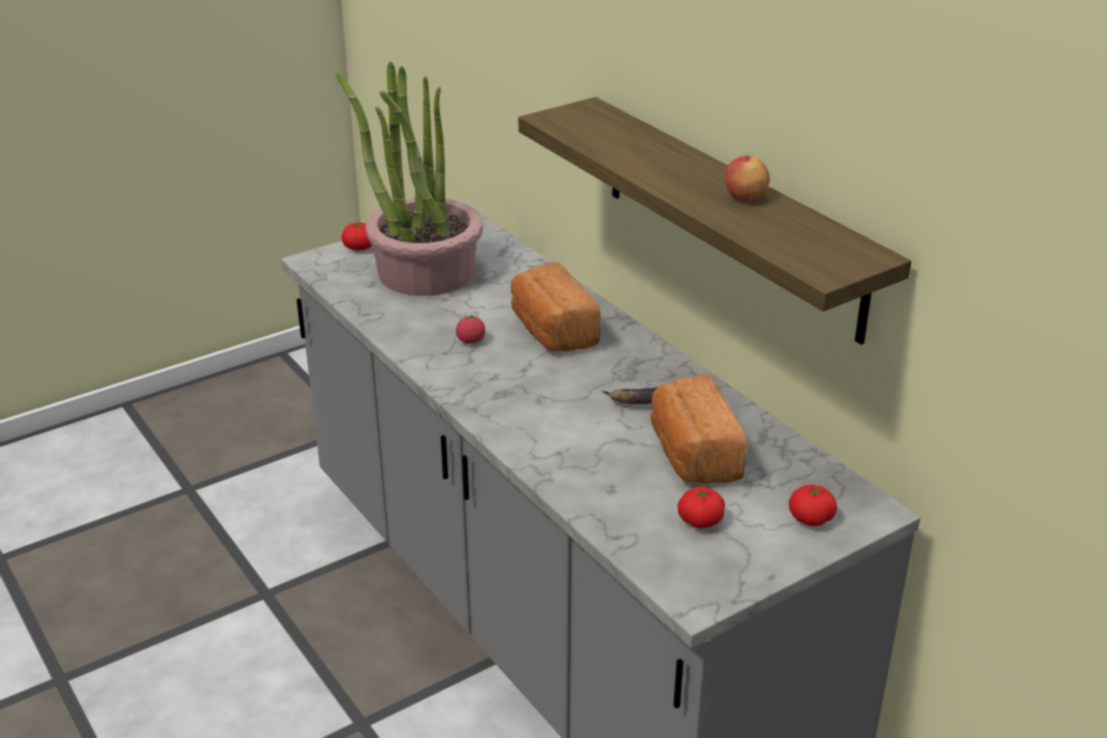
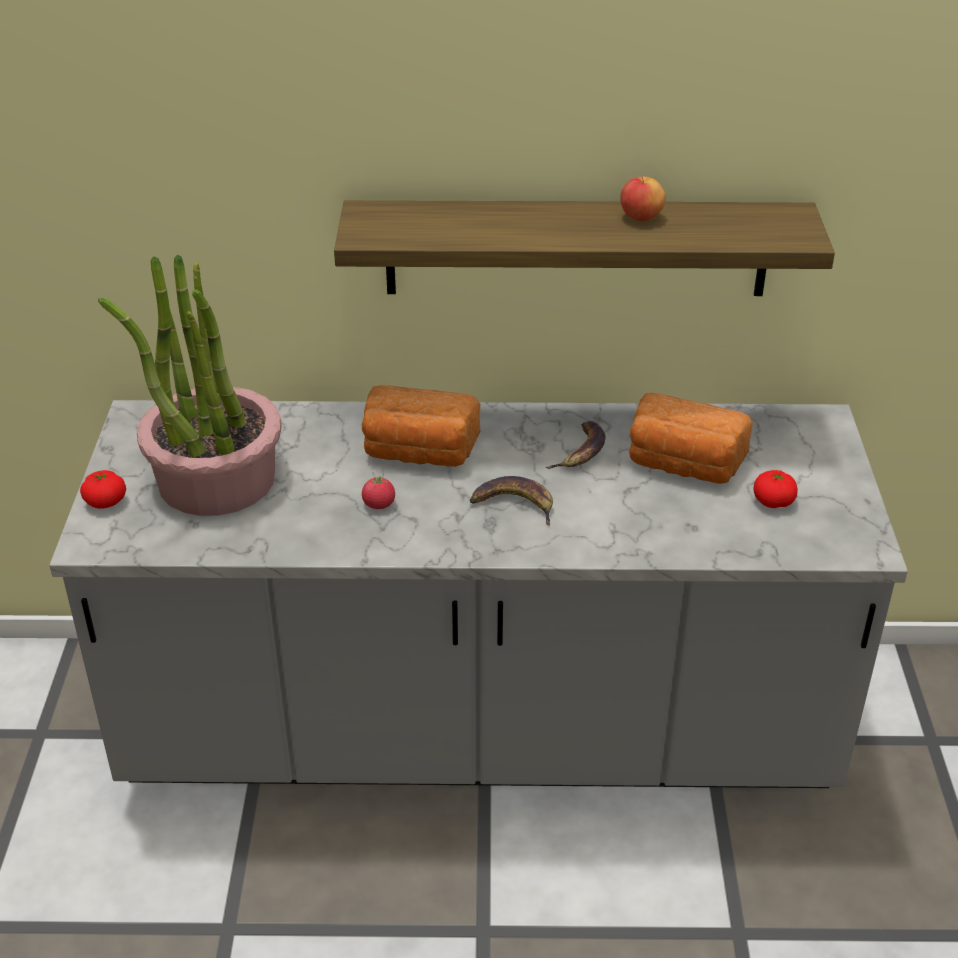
camera: 55 degrees left, 5 degrees up
(538, 395) = (514, 504): none -> banana
(811, 518) = (813, 450): tomato -> none

